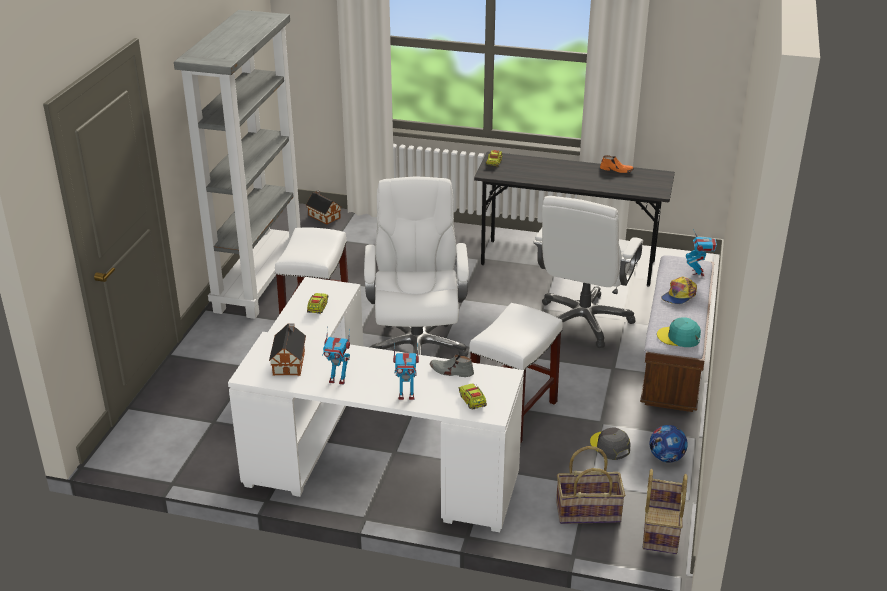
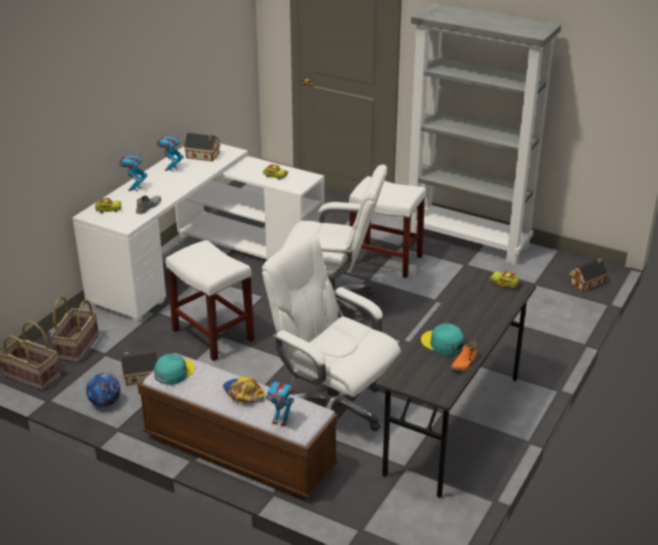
camera: 105 degrees right, 0 degrees up
(598, 179) = (442, 343): none -> turquoise cap
(610, 446) = (140, 376): grey cap -> toy house

